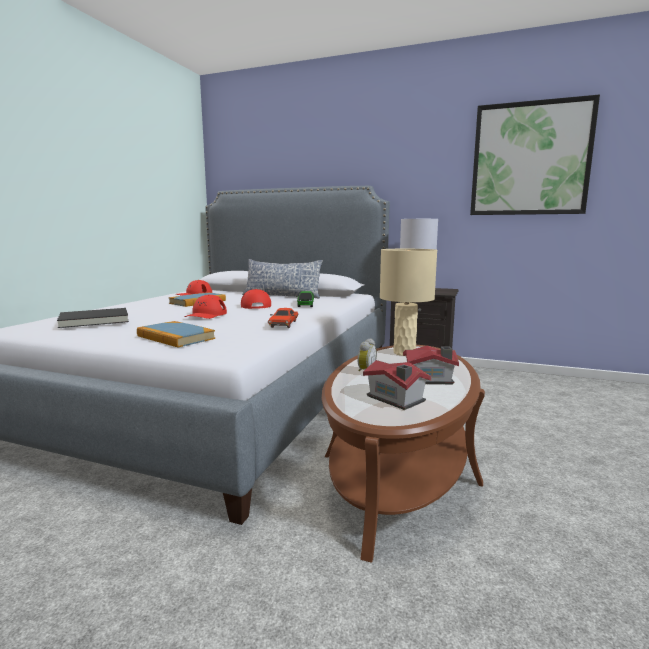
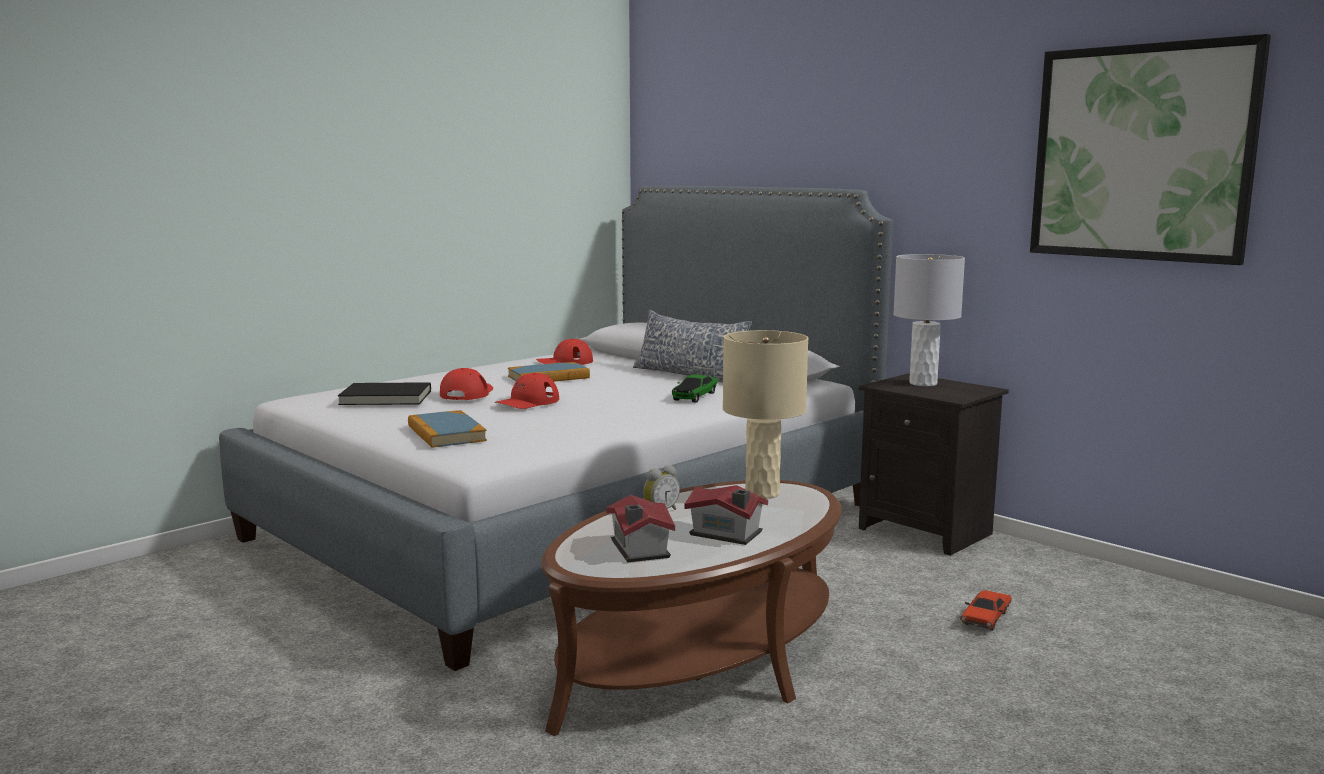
camera: 25 degrees right, 0 degrees up
(255, 305) = (619, 391): red cap -> red cap (467, 393)
(284, 324) = (604, 428): red toy car -> red toy car (986, 617)

